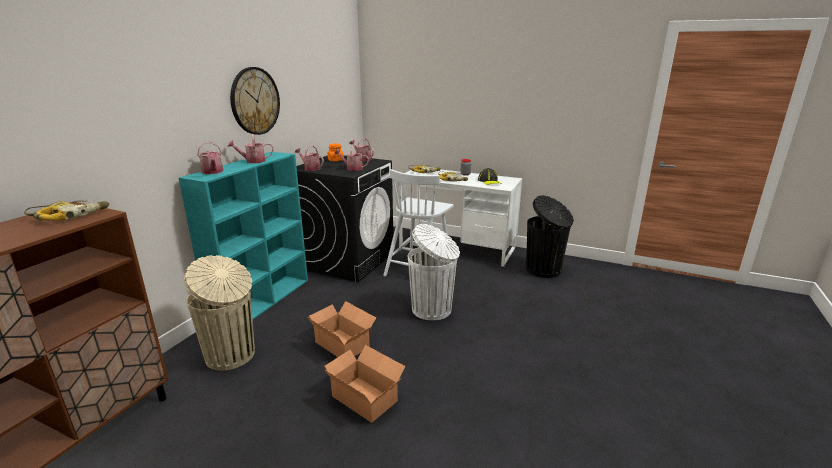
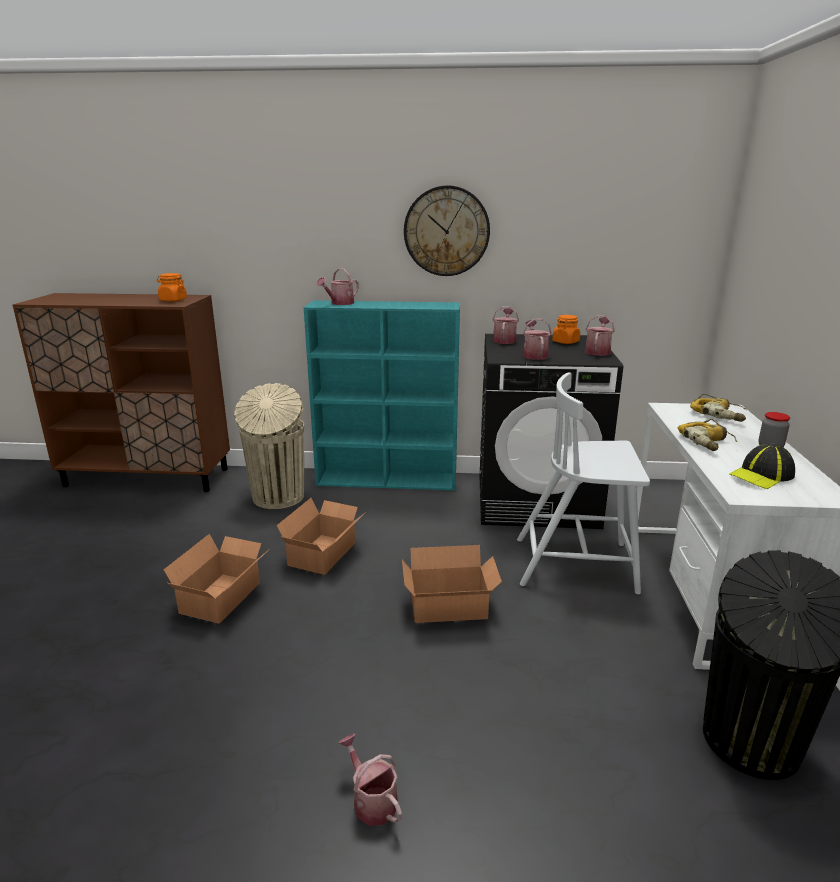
camera: 70 degrees right, 0 degrees up
(71, 215) = (173, 300): power drill -> orange jar
(252, 161) = (400, 304): watering can -> watering can (371, 800)
(433, 309) = (450, 608): white trash can -> cardboard box

